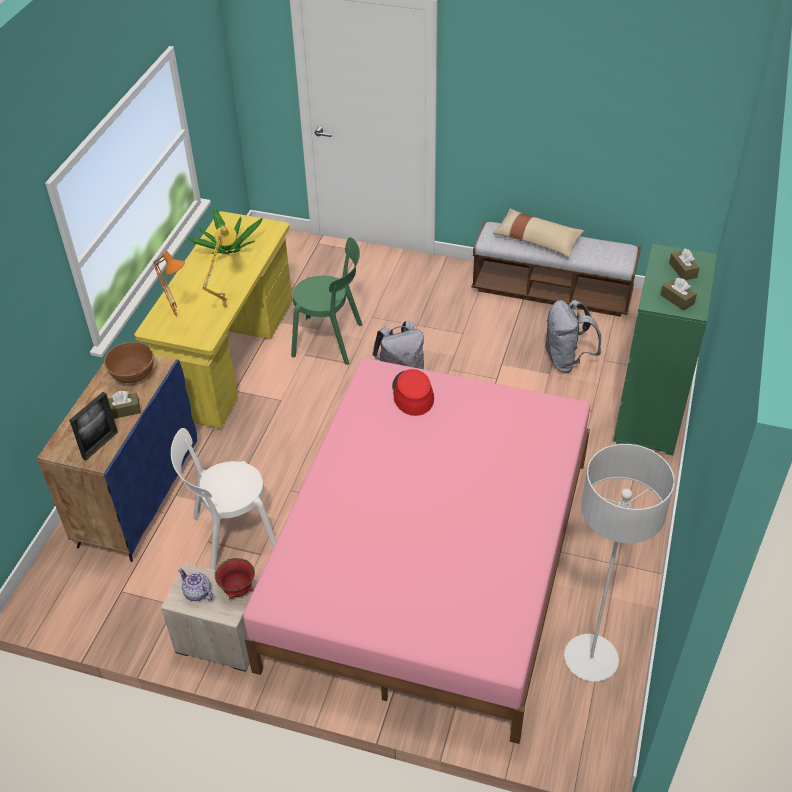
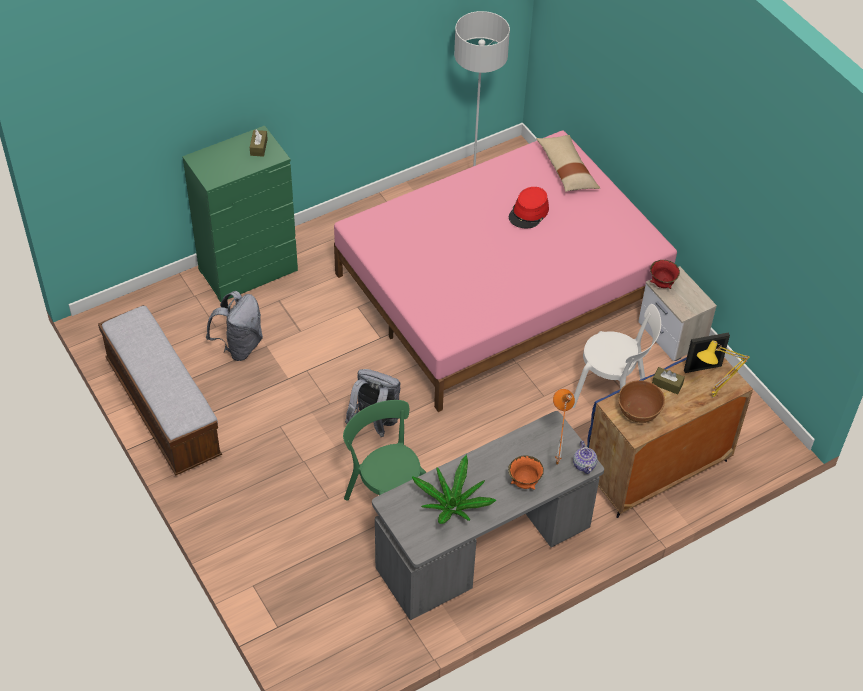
camera: 140 degrees left, 5 degrees up
(190, 291) = (524, 482): none -> orange bowl
(197, 593) = (688, 298): teapot -> teapot (584, 464)
(224, 307) = (512, 444): yellow table lamp -> yellow table lamp (714, 398)
(229, 357) = (483, 549): yellow desk -> grey desk
(412, 394) = (438, 305): red hat -> red hat (529, 213)
(537, 240) = (164, 383): beige pillow -> beige pillow (566, 170)
(683, 270) = (222, 161): brown tissue box -> none

